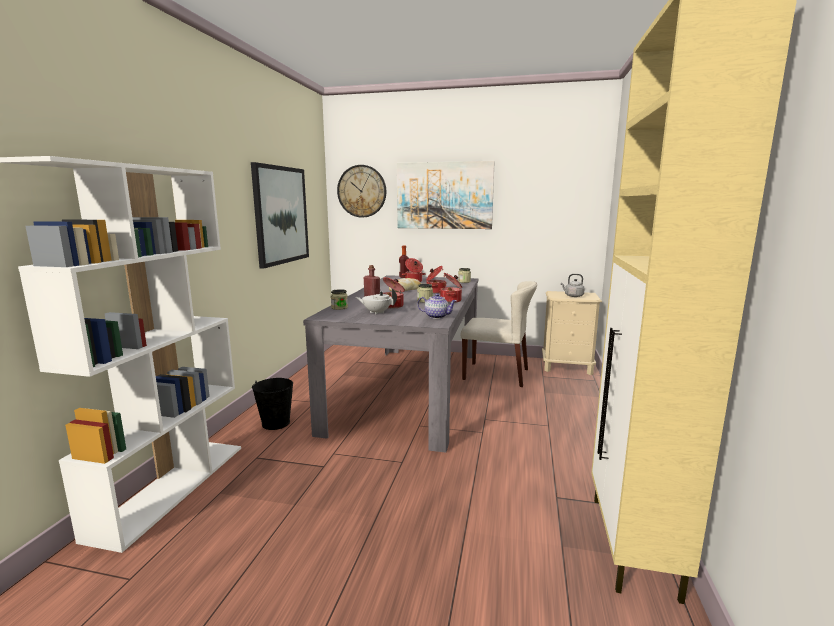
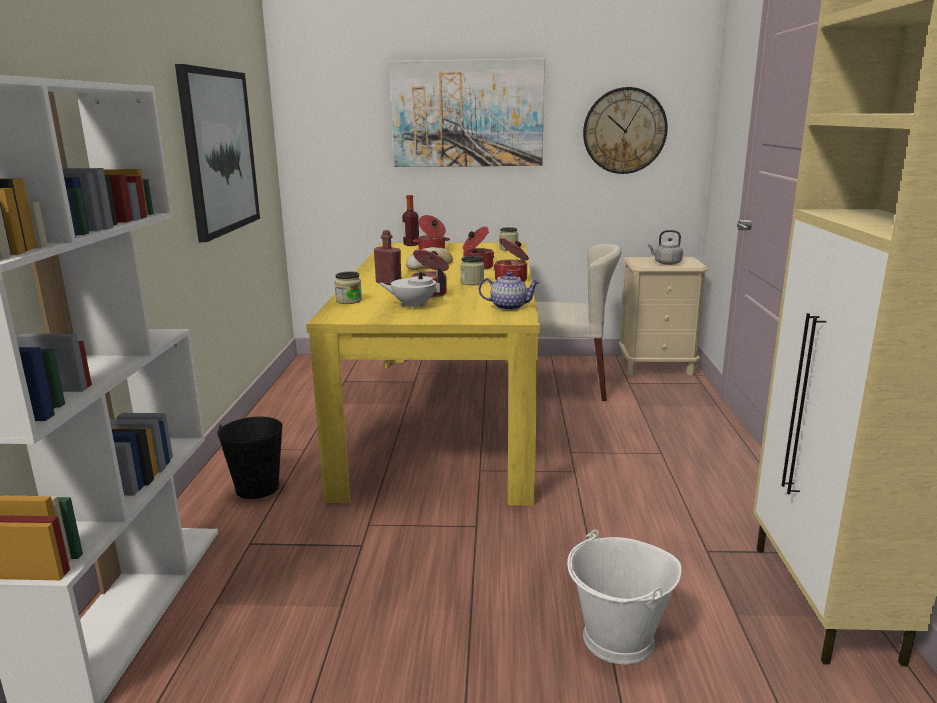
camera: 10 degrees left, 5 degrees up
(362, 191) = (332, 108): wall clock -> wall clock (624, 131)
(410, 389) = (444, 417): grey dining table -> yellow dining table
(468, 552) = (618, 640): none -> white bucket

